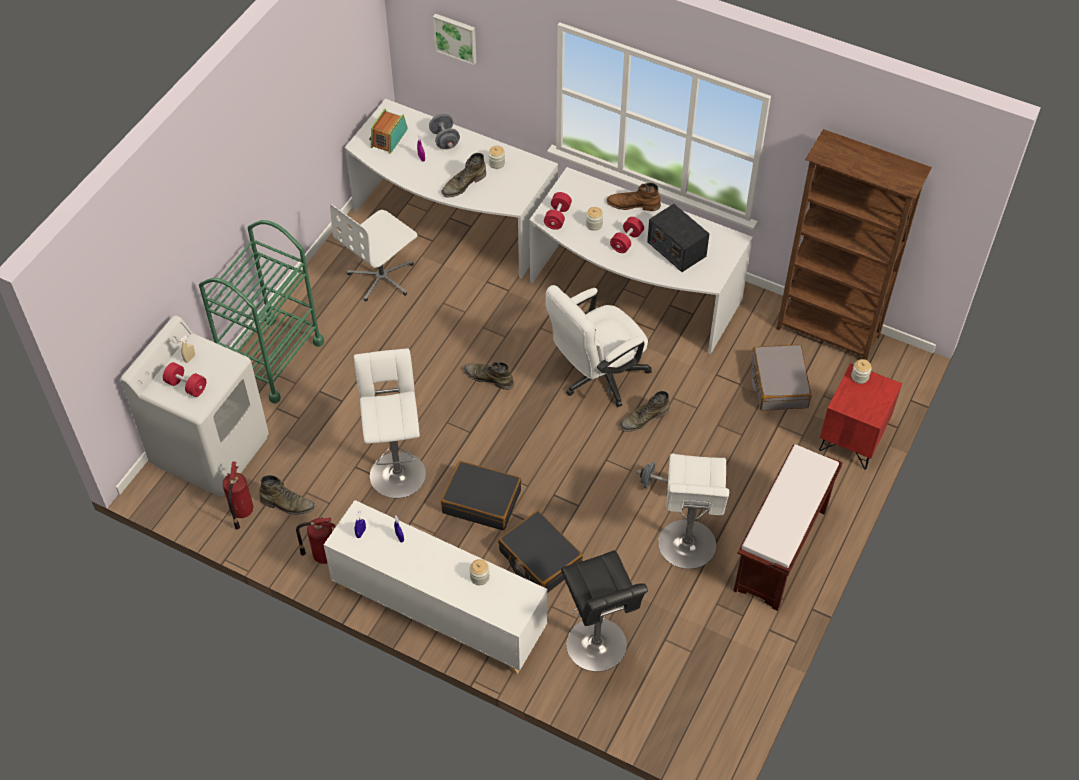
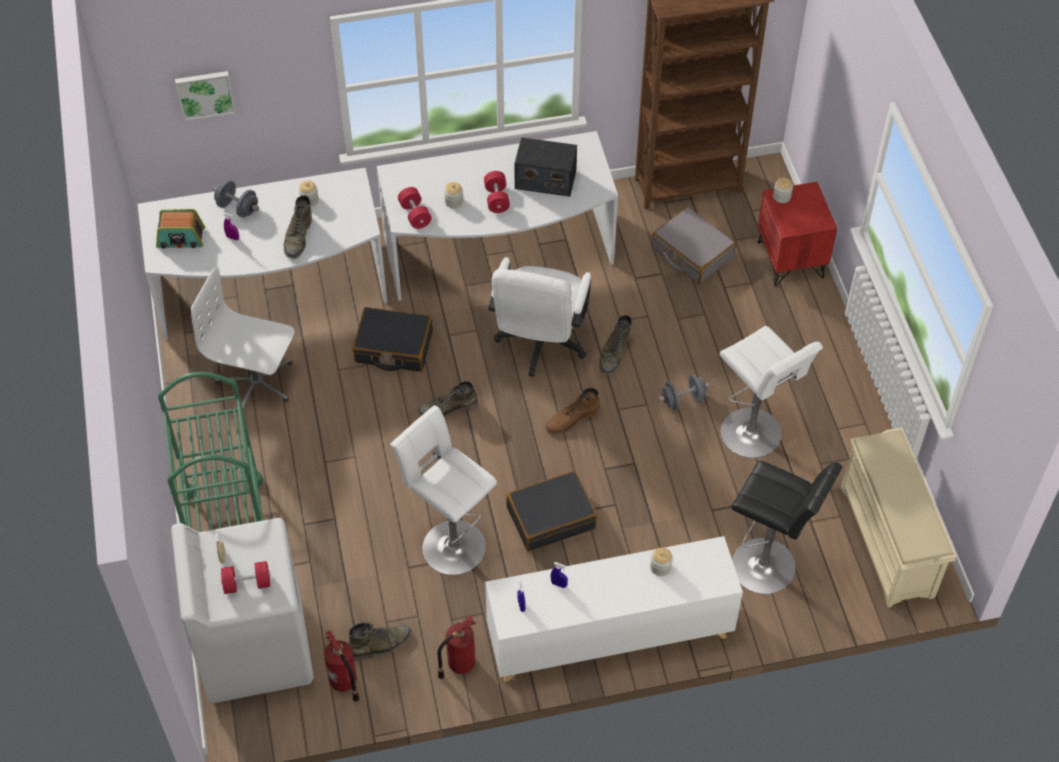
camera: 40 degrees left, 0 degrees up
(382, 277) = (256, 383): white office chair -> white office chair turned 105 degrees clockwise
(388, 138) = (181, 238): radio -> radio turned 75 degrees counterclockwise
(540, 559) = (648, 530): black suitcase -> black suitcase (393, 347)
(633, 204) = (469, 163): brown boot -> brown boot (572, 419)
(708, 698) = (888, 542): none -> beige shoe rack
(780, 551) = (826, 387): brown bench -> none

